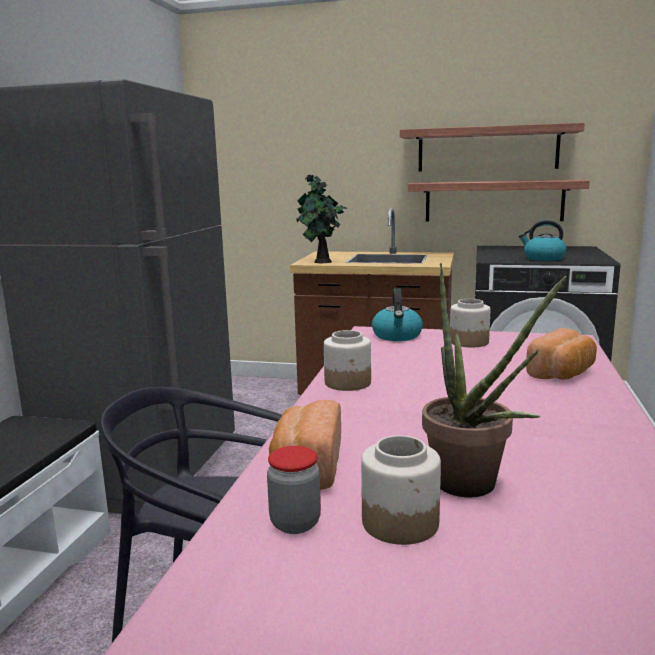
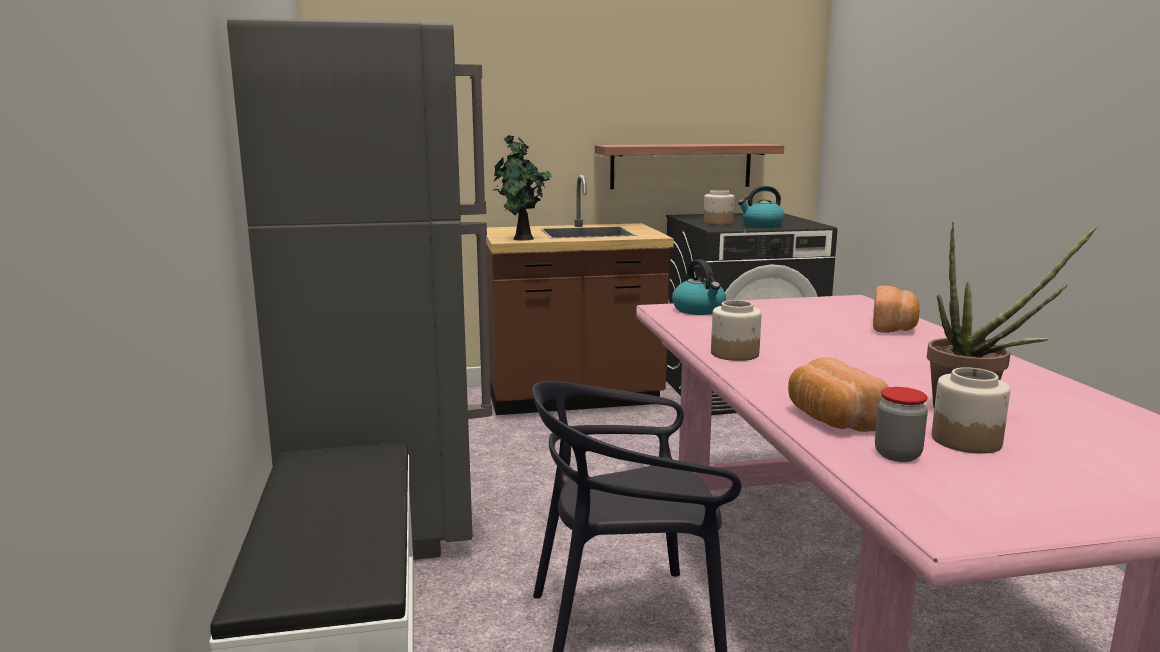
camera: 25 degrees left, 0 degrees up
(469, 342) = (774, 309): jar -> jar (718, 223)
(487, 149) = (674, 109): shelf -> none

